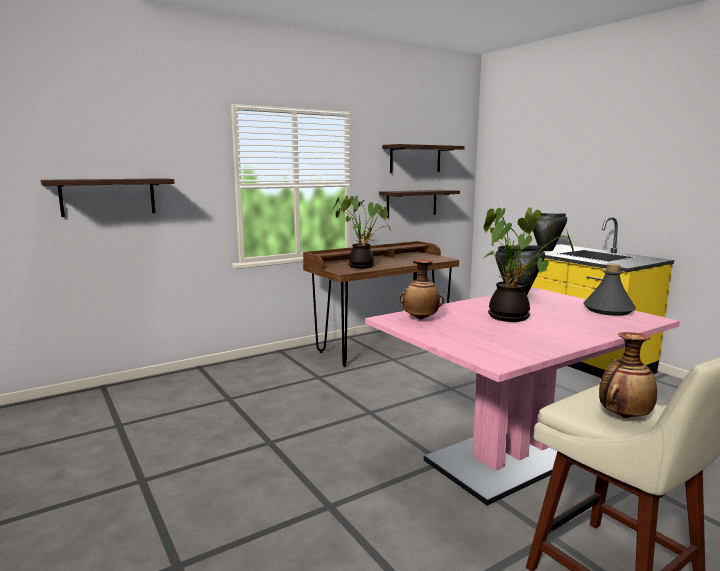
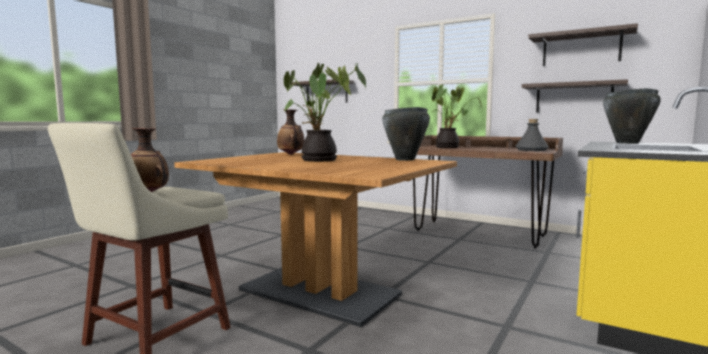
camera: 65 degrees right, 5 degrees down
(511, 456) = (319, 292): pink dining table -> brown dining table
(608, 310) = (388, 169): grey bottle -> grey bottle (531, 150)

